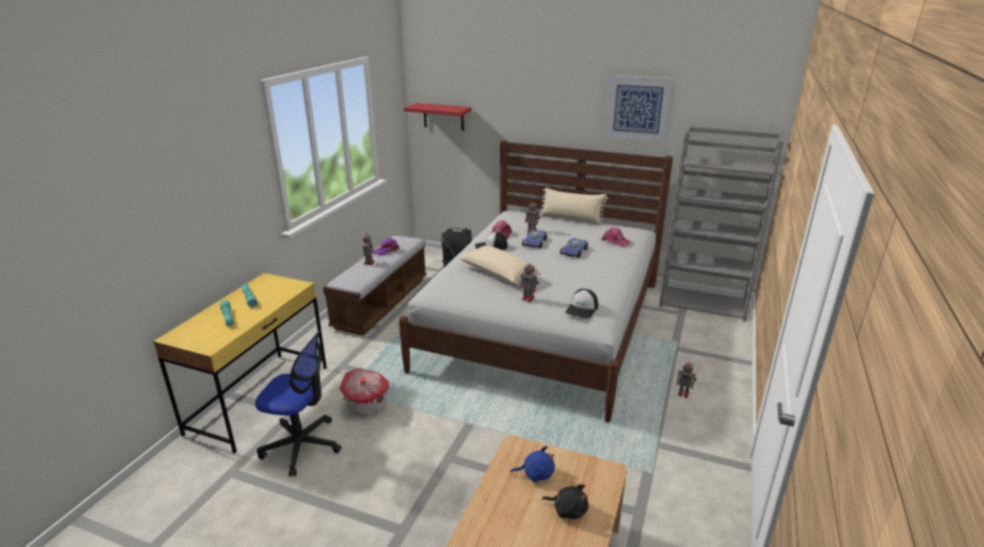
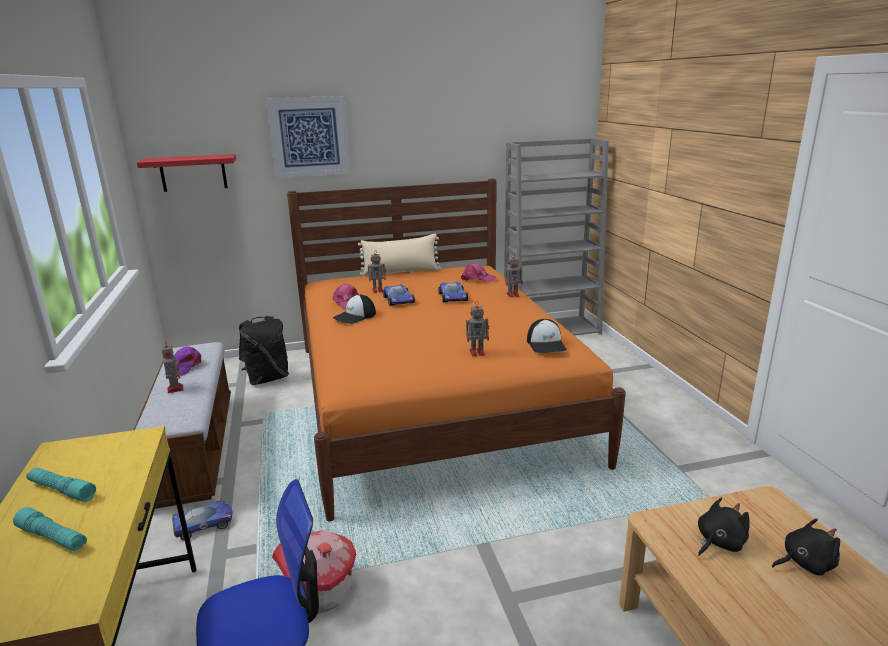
camera: 35 degrees left, 5 degrees down
(349, 347) = (204, 523): none -> toy car
(498, 274) = (406, 340): beige pillow -> none
(536, 473) = (718, 542): blue plush toy -> black plush toy
(544, 324) = (432, 399): white bed -> orange bed
(637, 108) = (449, 130): picture -> picture (309, 137)
(684, 393) = (637, 412): toy robot -> toy robot (513, 295)

